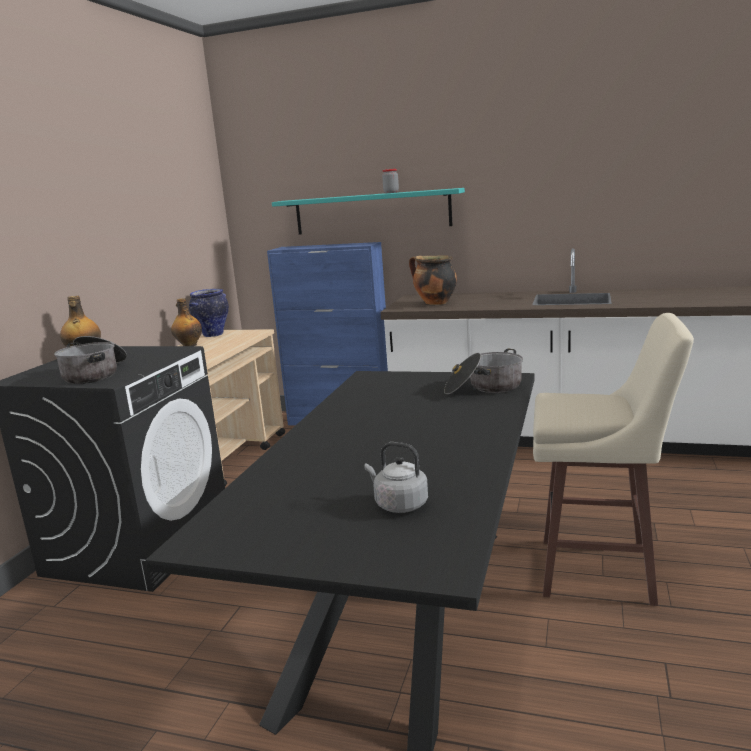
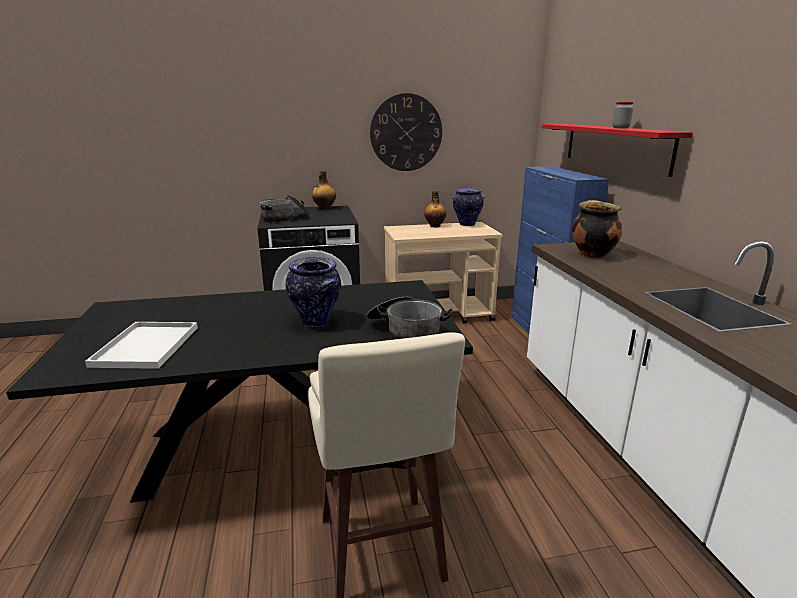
camera: 60 degrees right, 5 degrees up
(128, 230) = (406, 133): none -> wall clock
(371, 212) = (615, 146): turquoise shelf -> red shelf
(398, 504) = (146, 345): grey kettle -> white tray
(422, 417) = (316, 322): none -> vase

